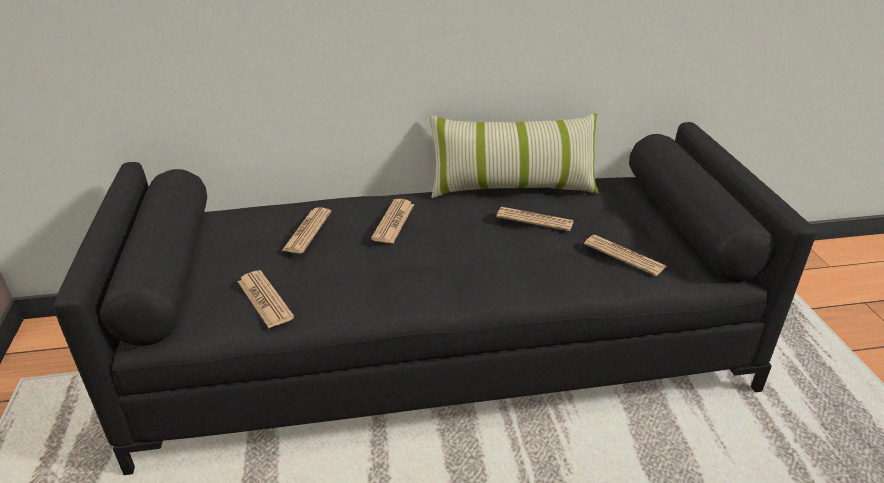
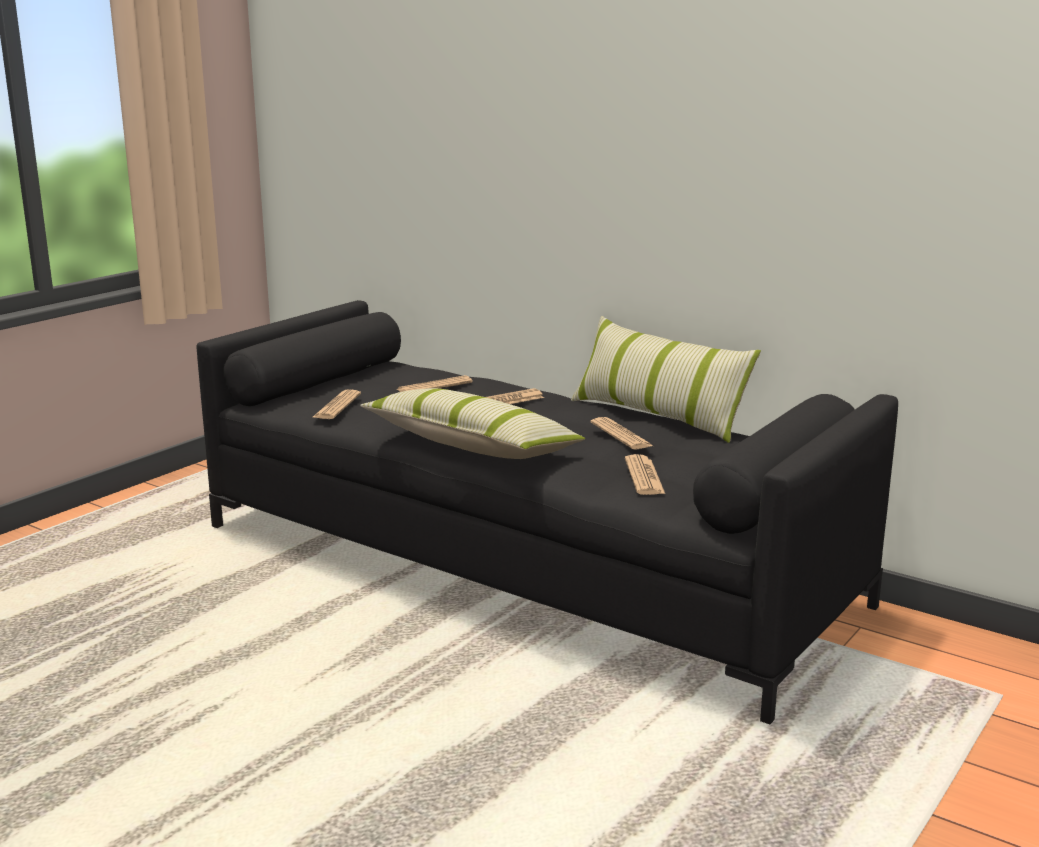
camera: 45 degrees right, 15 degrees down
(463, 288) = (471, 446): none -> pillow

